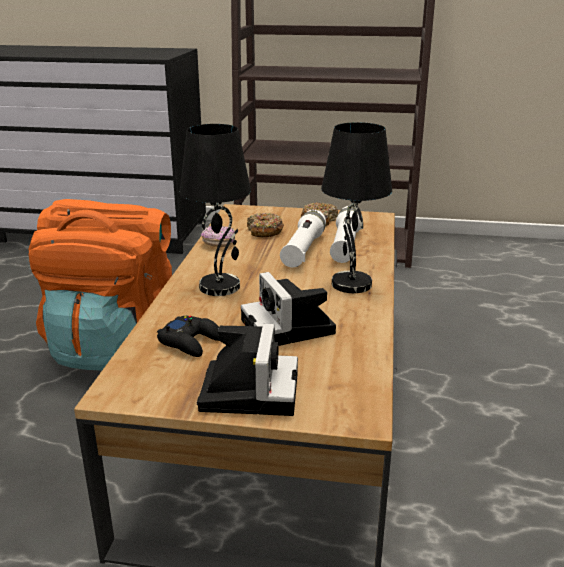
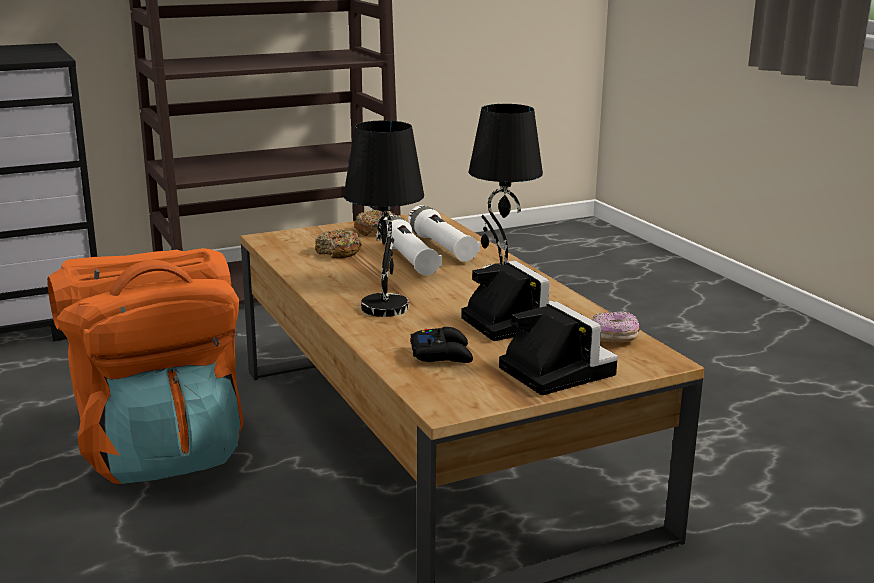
camera: 35 degrees left, 5 degrees down
(218, 243) = (310, 272): donut -> donut (614, 338)
(290, 328) = (509, 321): camera -> camera turned 150 degrees counterclockwise

